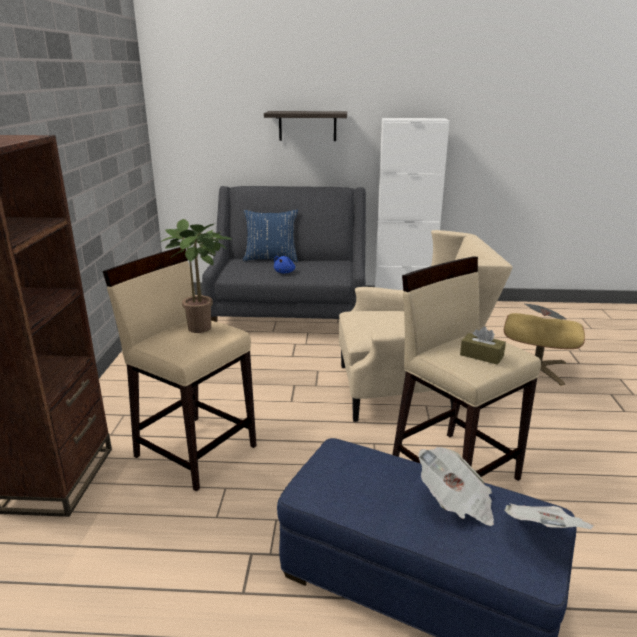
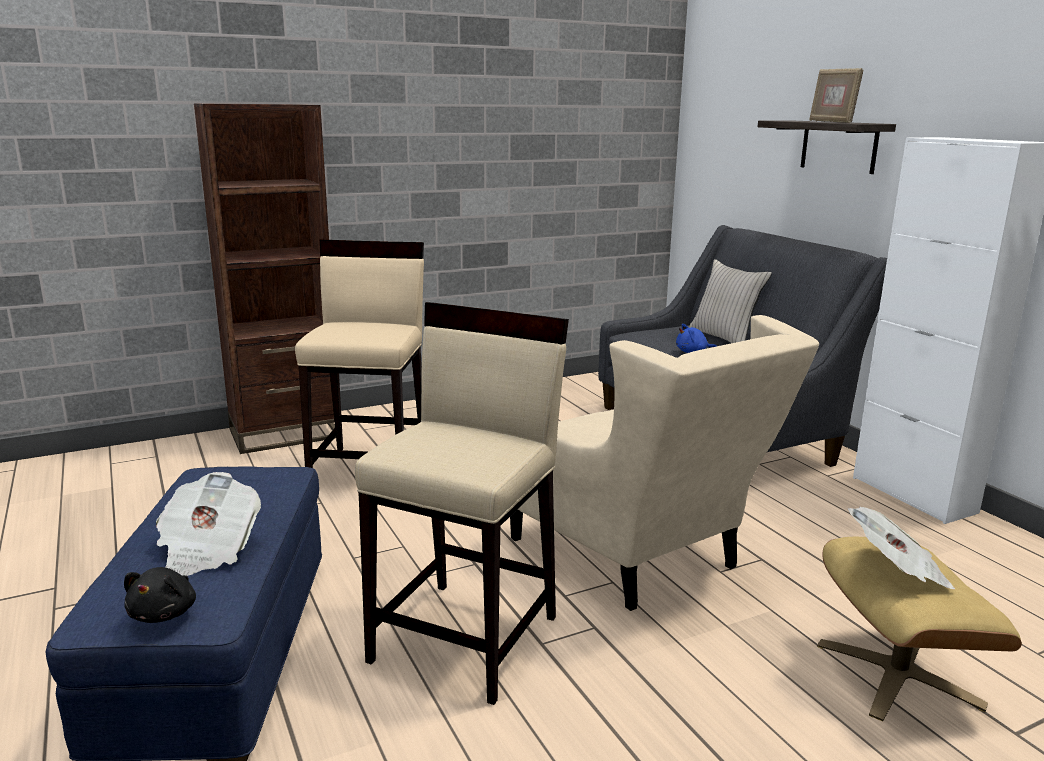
camera: 60 degrees right, 5 degrees down
(204, 328) = (380, 329): potted plant -> none
(271, 259) = (724, 338): blue pillow -> beige pillow
(314, 112) = (831, 122): none -> picture frame
(481, 355) = (443, 447): brown tissue box -> none
(543, 533) = (165, 613): newspaper -> black plush toy

